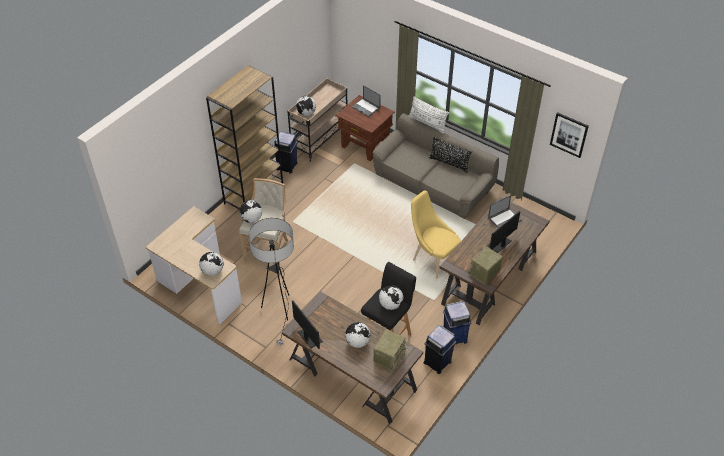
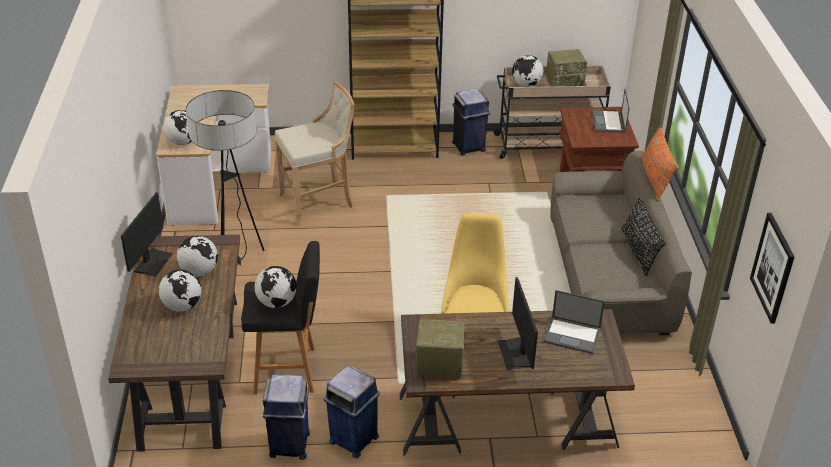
camera: 50 degrees right, 10 degrees down
(251, 219) = (299, 130): globe -> globe (199, 271)
(389, 356) = (183, 346): radio -> radio (565, 83)
(427, 123) = (655, 179): white pillow -> orange pillow
(499, 244) = (516, 353): monitor -> monitor turned 105 degrees counterclockwise

